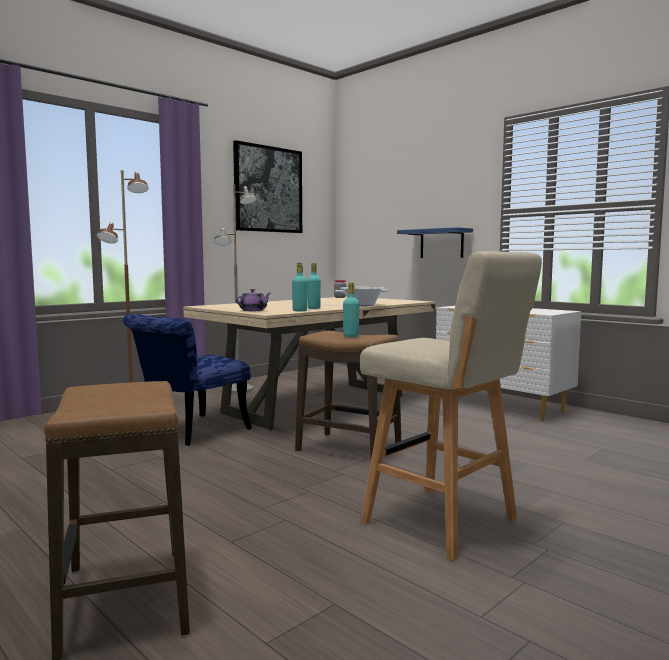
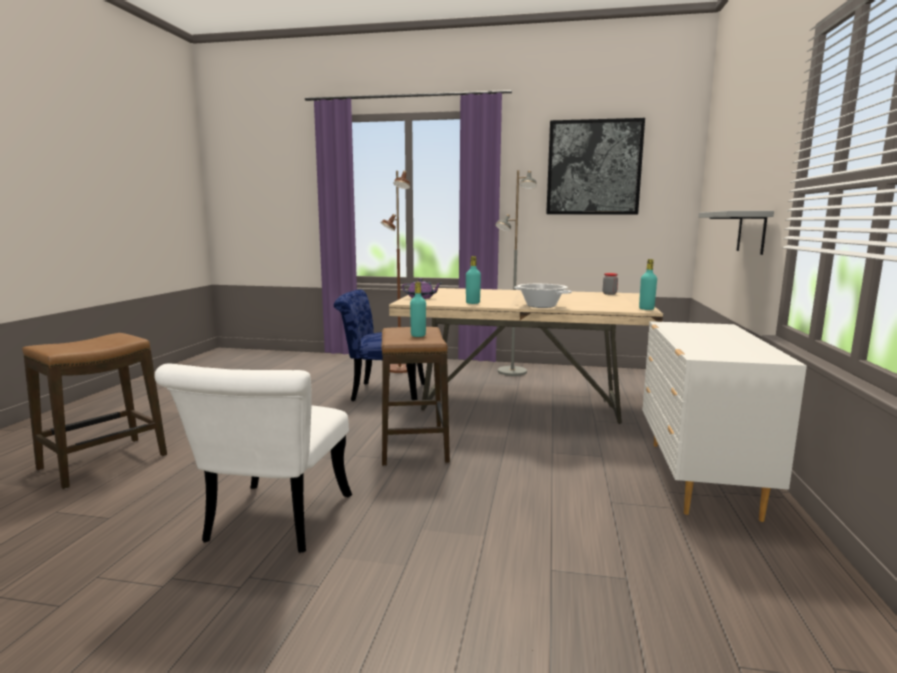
camera: 55 degrees right, 5 degrees up
(299, 311) = (442, 304): turquoise bottle -> turquoise bottle (646, 309)
(441, 243) = (751, 232): blue shelf -> grey shelf
(444, 522) = (271, 524): beige stool -> white chair

